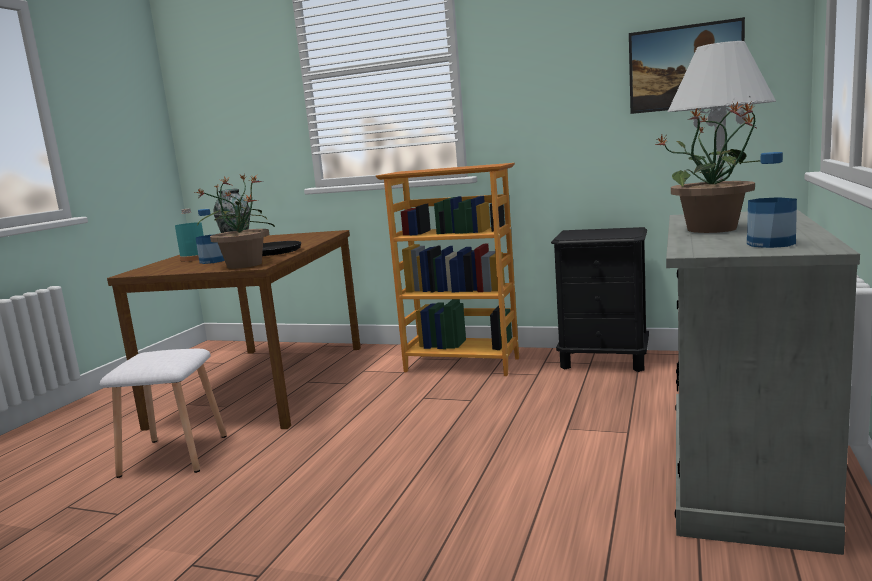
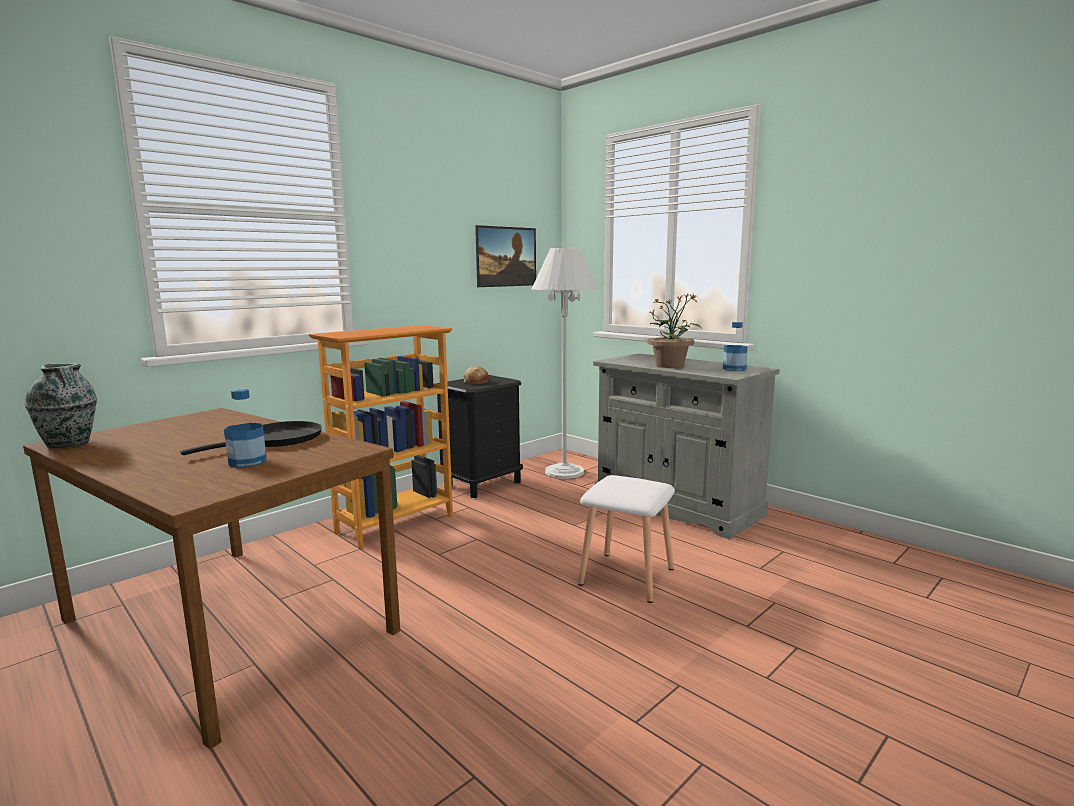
camera: 65 degrees left, 0 degrees up
(172, 456) = (356, 721): white stool -> white stool (627, 577)
(194, 259) = (181, 468): turquoise bottle -> none
(244, 265) = (336, 452): potted plant -> none
(594, 233) = (476, 382): none -> bread

